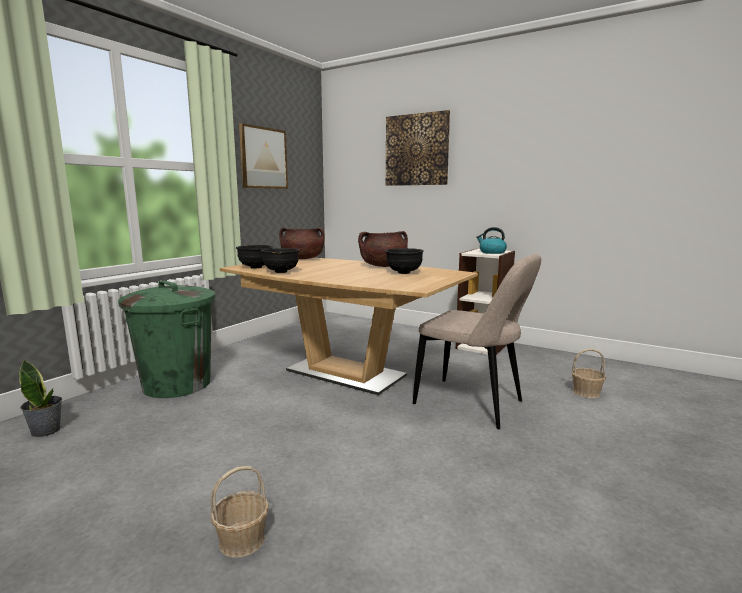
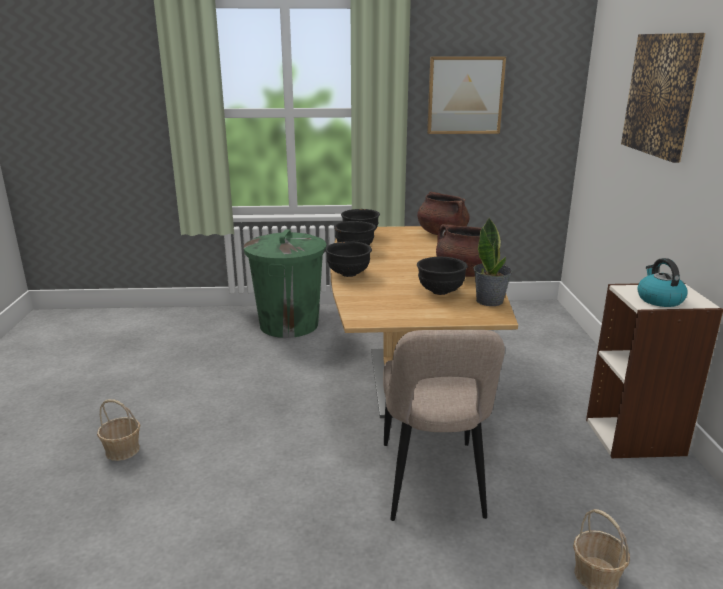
camera: 55 degrees right, 10 degrees up
(46, 430) = (185, 324): potted plant -> potted plant (490, 301)
(328, 279) = (348, 274): none -> black bowl

